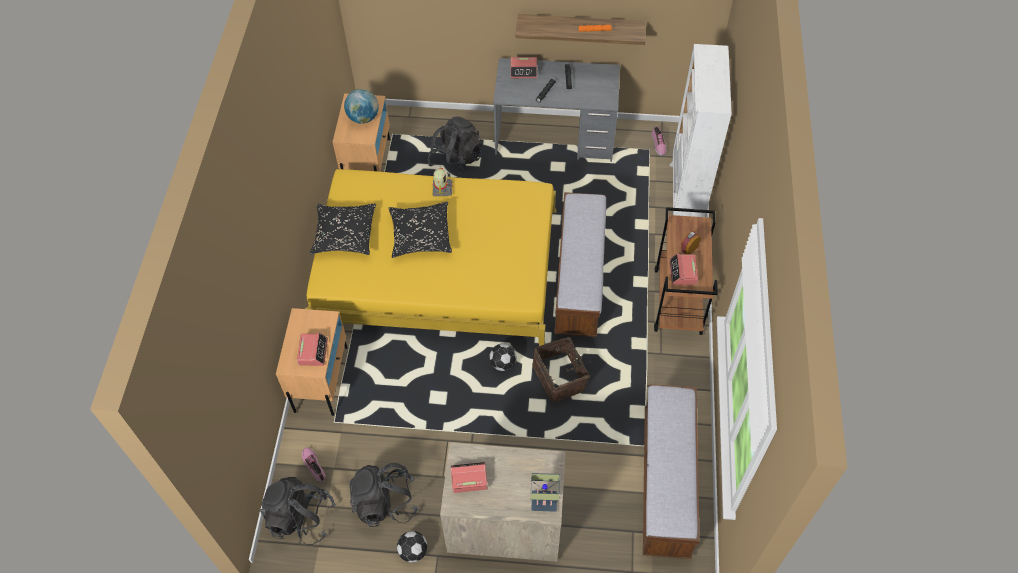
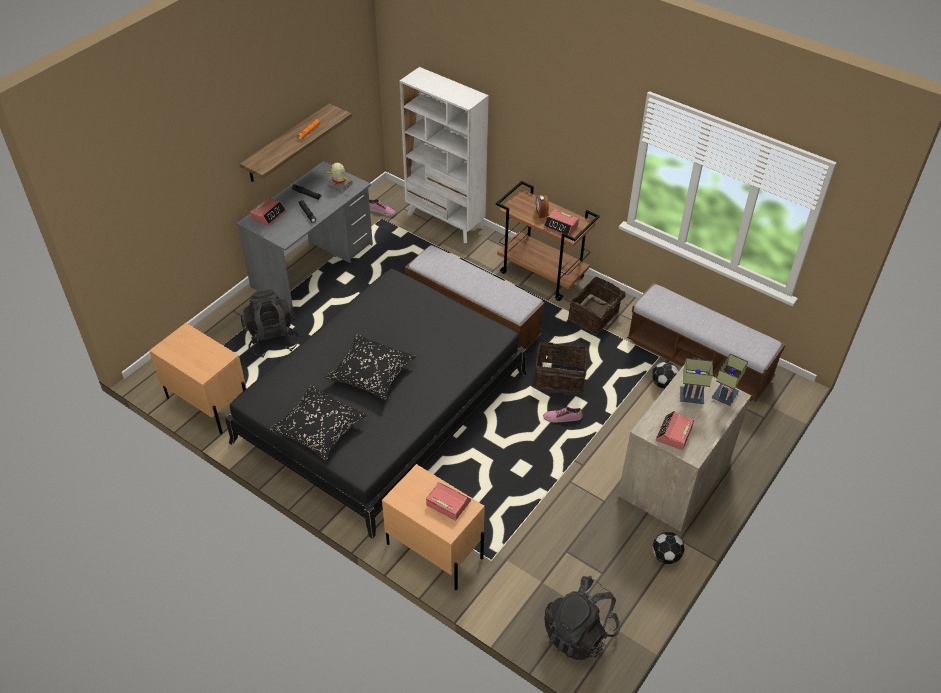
camera: 60 degrees left, 10 degrees down
(314, 465) = (528, 597): shoe -> shoe (562, 417)
(363, 118) = (197, 349): globe -> none
(385, 502) = (604, 556): black backpack -> none
(437, 269) = (382, 407): yellow bed -> black bed
(441, 189) = (330, 338): toy robot -> toy robot (339, 185)
(503, 364) = (519, 408): football -> football (663, 384)
(525, 474) = (692, 396): none -> table lamp
(658, 369) = (595, 316): none -> basket

